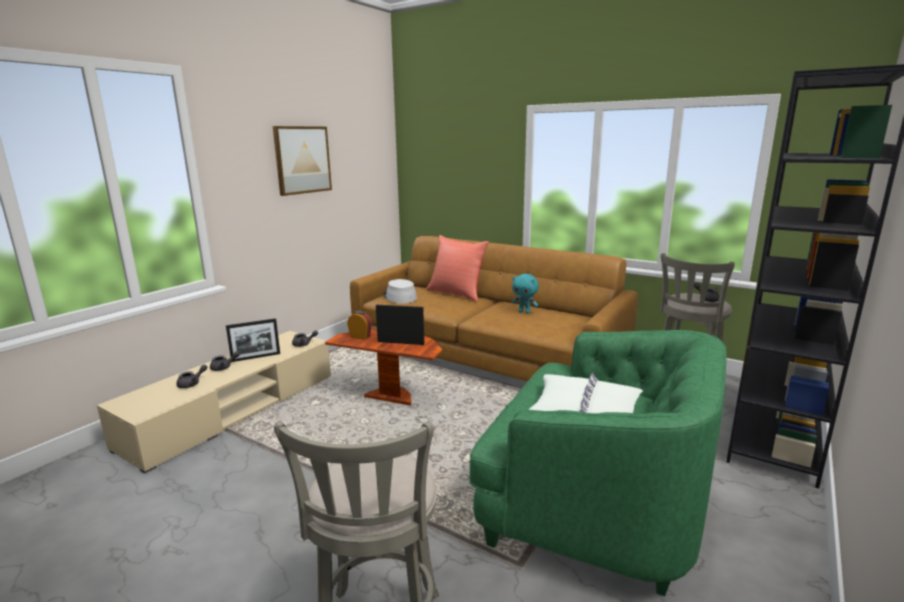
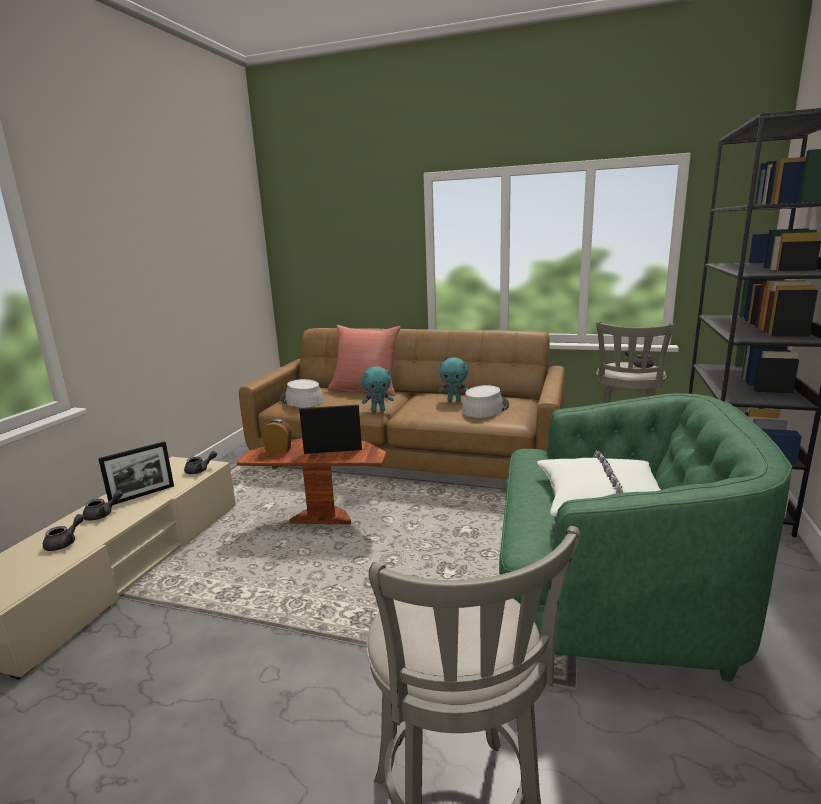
camera: 15 degrees left, 0 degrees up
(302, 160) = (163, 241): picture -> none
(456, 313) = (378, 410): none -> turquoise plush toy
(547, 322) = (485, 408): none -> grey hat

